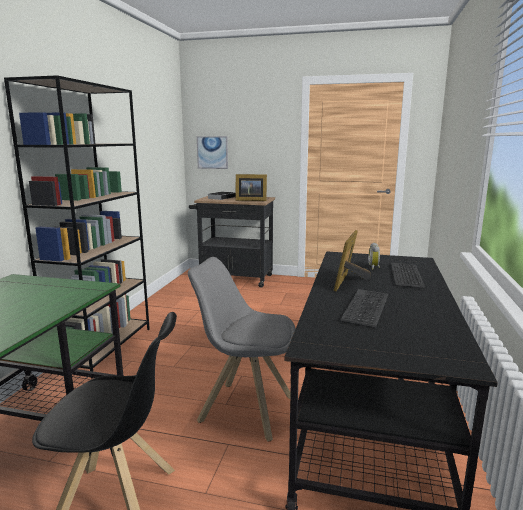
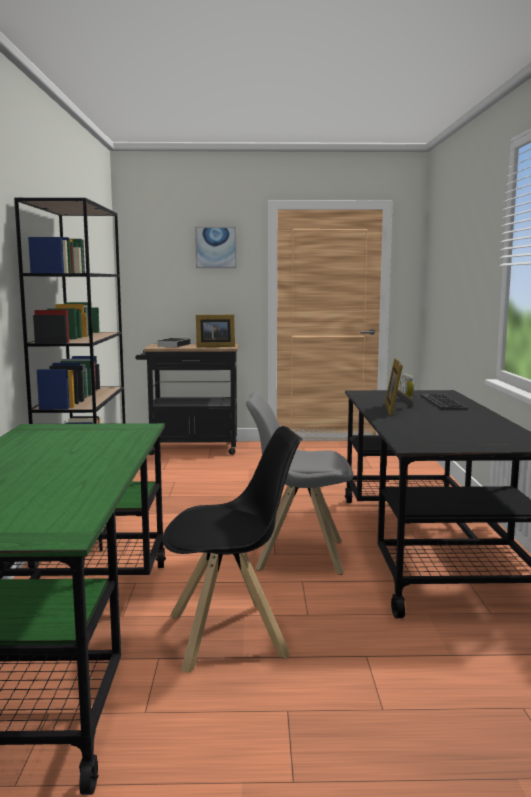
camera: 15 degrees left, 5 degrees down
(212, 152) = (155, 289): picture -> picture (216, 247)
(366, 308) = (431, 423): keyboard -> none

